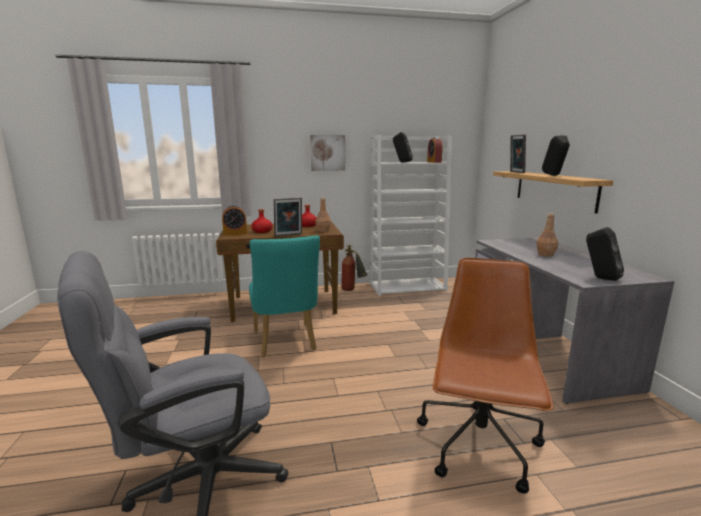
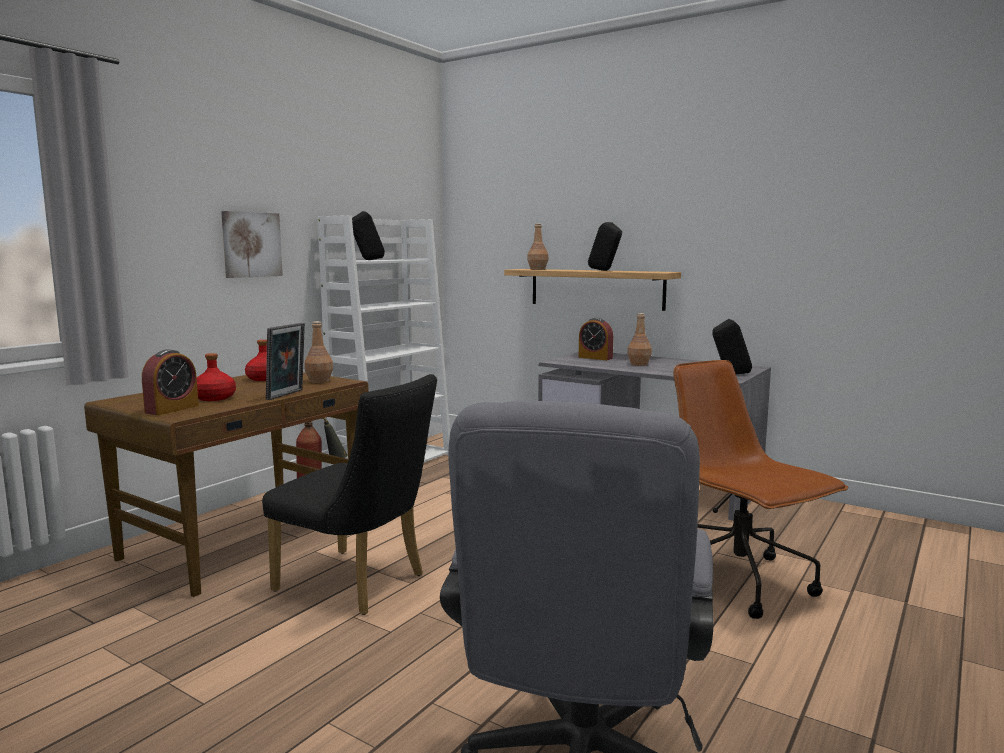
camera: 45 degrees left, 5 degrees down
(285, 342) = (359, 584): turquoise chair -> black chair
(434, 162) = (407, 259): alarm clock -> alarm clock (595, 358)
(515, 172) = (538, 269): picture frame -> brown bottle

